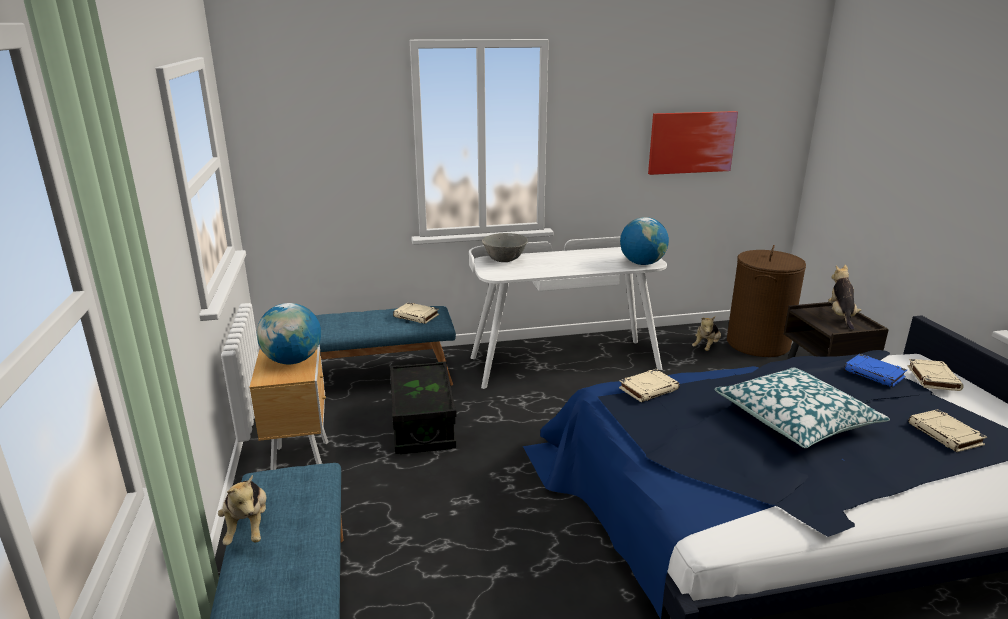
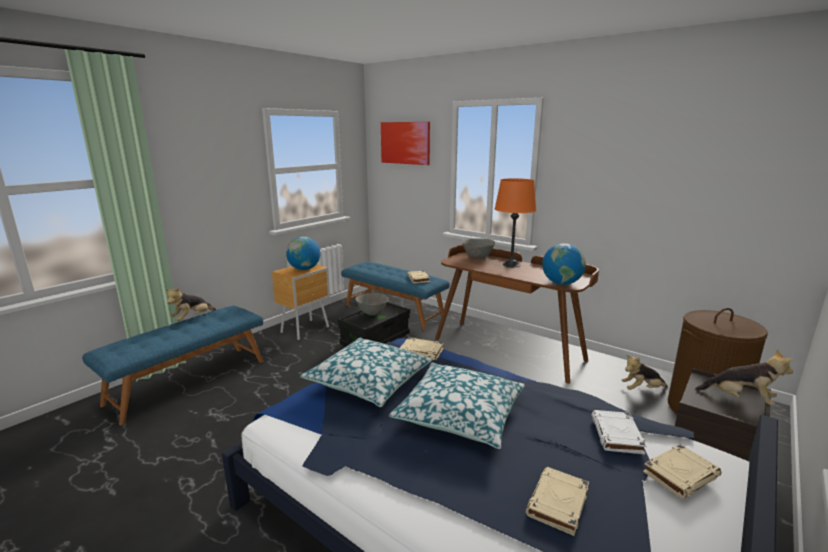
camera: 50 degrees right, 5 degrees down
(415, 387) = (372, 313): none -> grey bowl
(556, 258) = (511, 265): none -> orange table lamp
(564, 362) = (508, 348): white desk -> brown desk
(685, 440) = (369, 381): none -> pillow
(691, 142) = (674, 192): picture -> picture (405, 143)
(841, 316) = (740, 399): plush toy -> plush toy turned 60 degrees clockwise
(875, 374) = (617, 435): blue book -> white book

